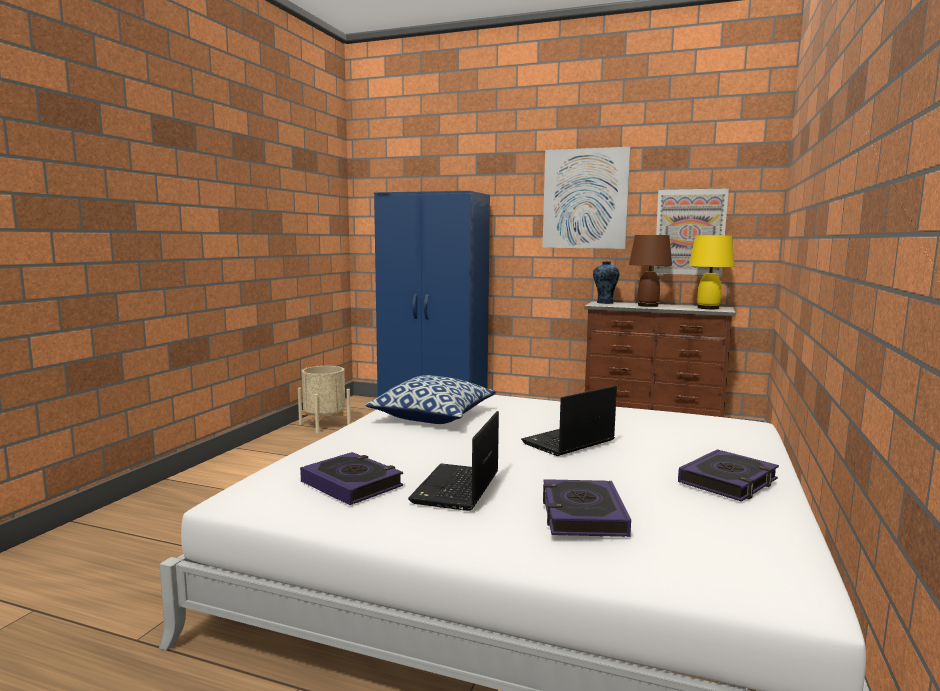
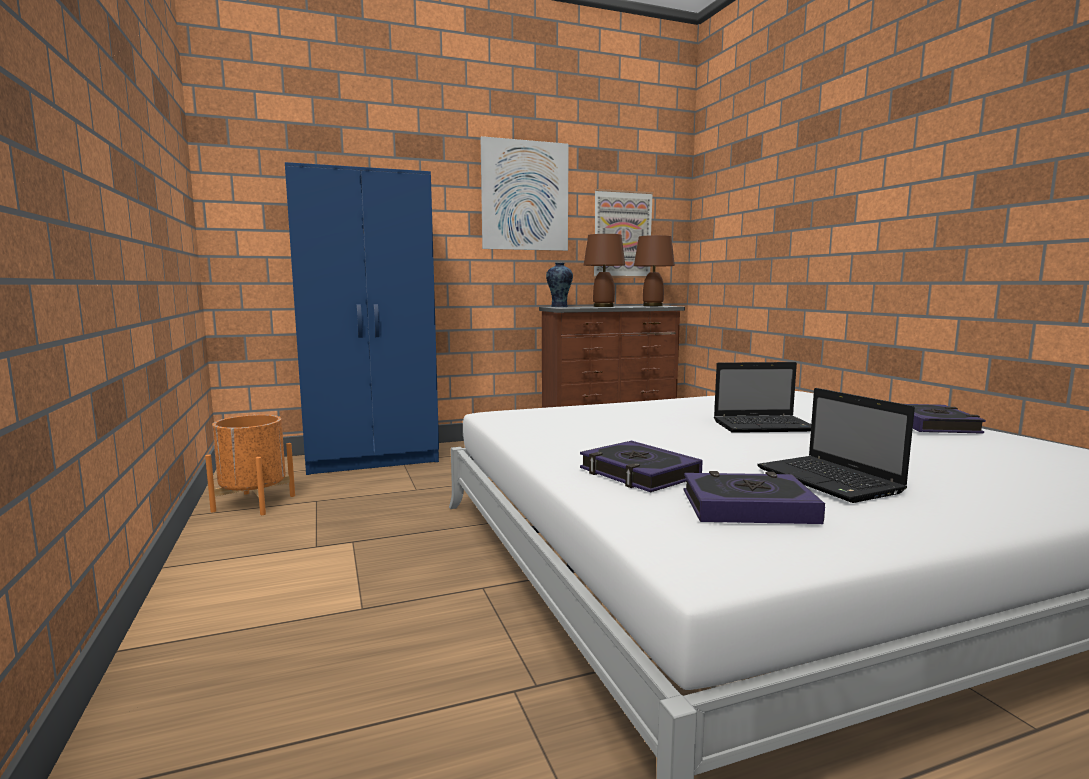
camera: 40 degrees left, 0 degrees up
(324, 425) = (254, 503): beige planter -> orange planter
(433, 416) = (584, 432): pillow -> none
(567, 443) = (765, 426): laptop -> laptop turned 105 degrees counterclockwise
(582, 515) = (966, 468): book -> book (639, 473)
(708, 308) = (653, 306): yellow table lamp -> brown table lamp

